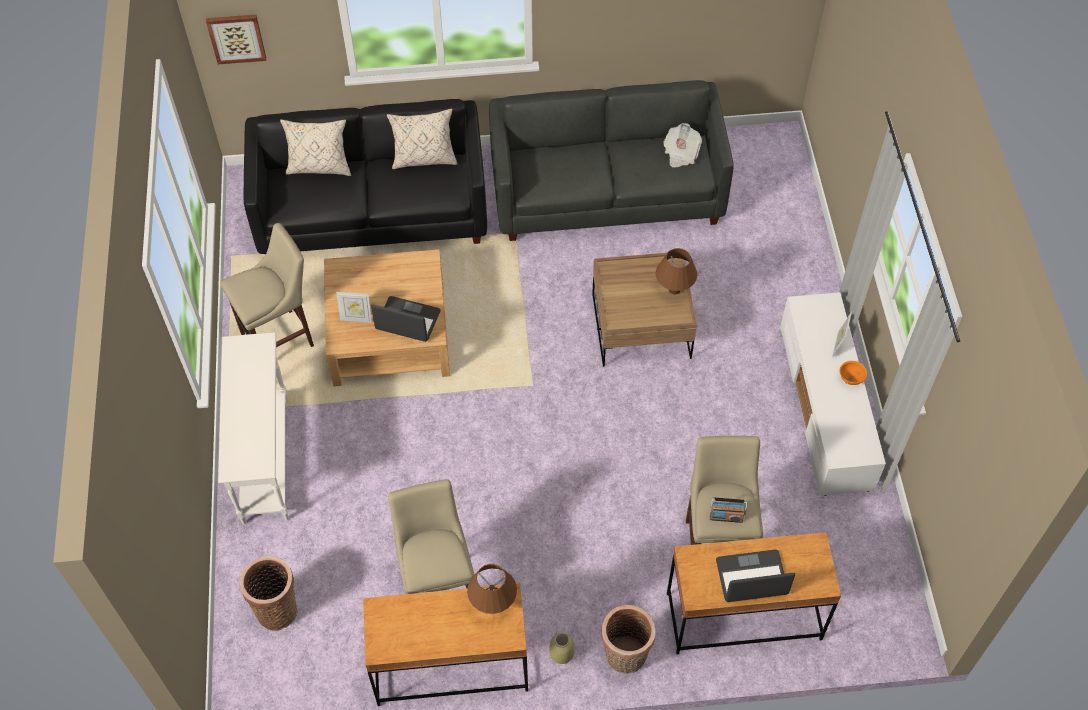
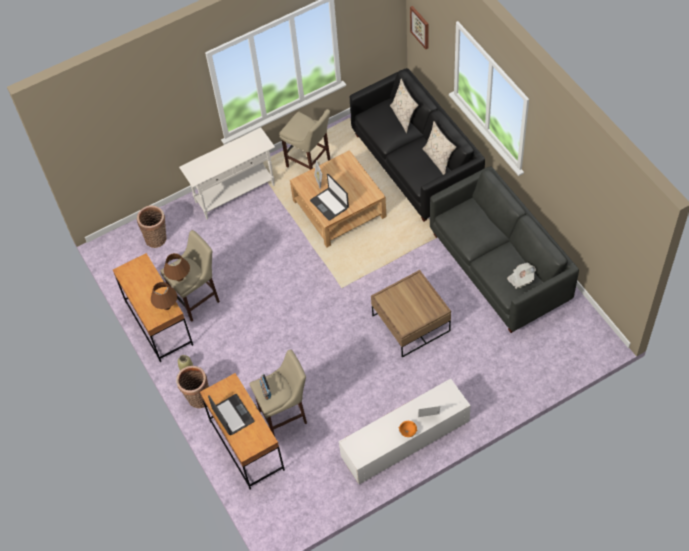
camera: 70 degrees right, 0 degrees up
(407, 321) = (329, 204): laptop -> laptop turned 150 degrees clockwise
(674, 289) = (421, 317): brown table lamp -> brown table lamp (179, 278)

